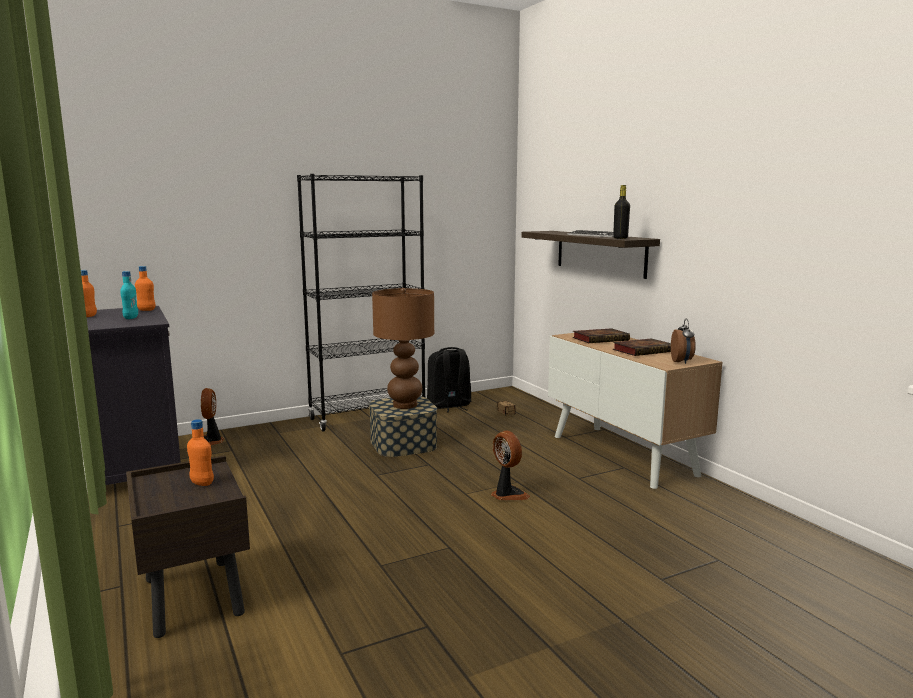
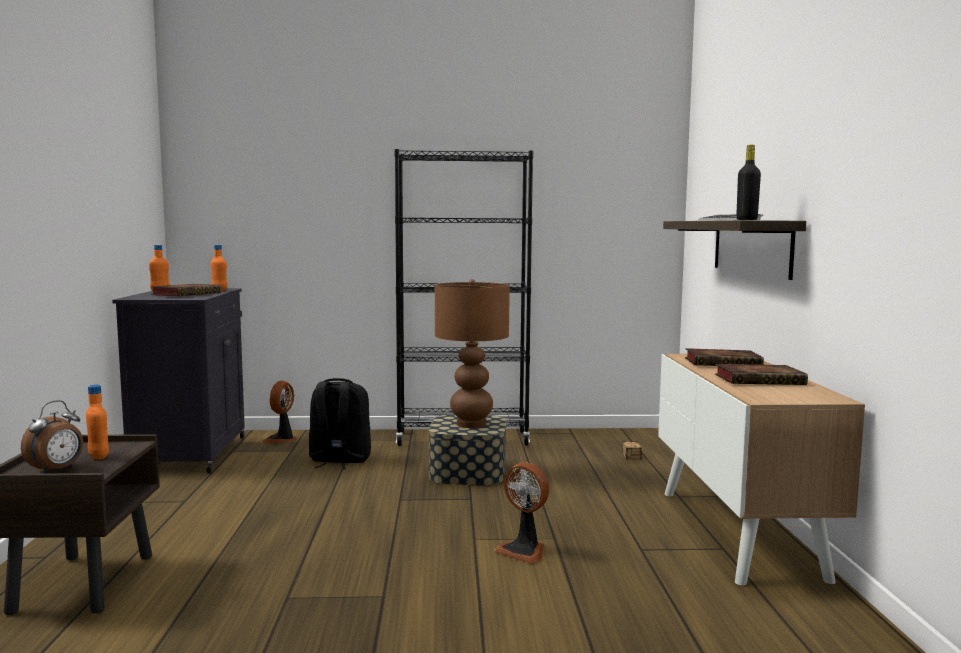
camera: 25 degrees right, 5 degrees down
(131, 318) = (187, 294): turquoise bottle -> book
(449, 406) = (568, 440): black backpack -> black backpack (339, 460)
(507, 494) = (524, 551): fan -> fan turned 135 degrees clockwise
(682, 361) = (795, 397): alarm clock -> alarm clock (57, 470)

